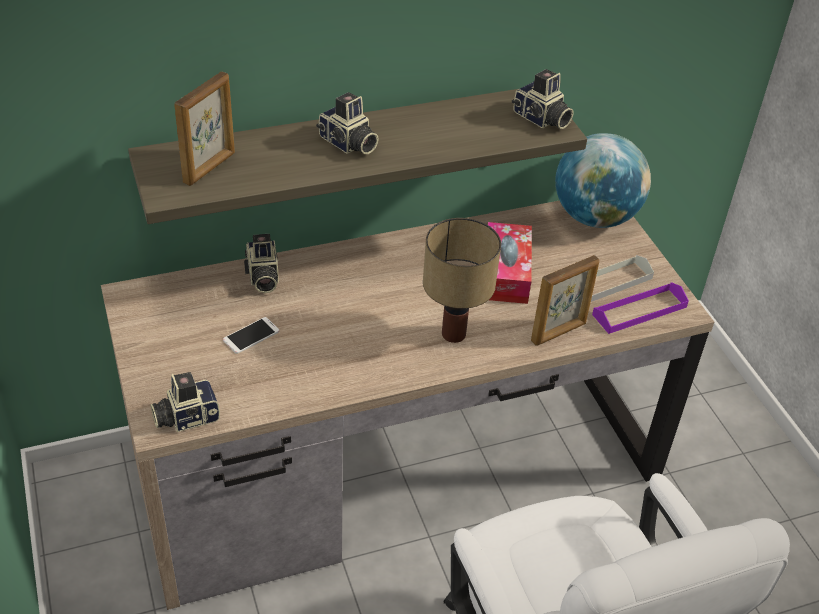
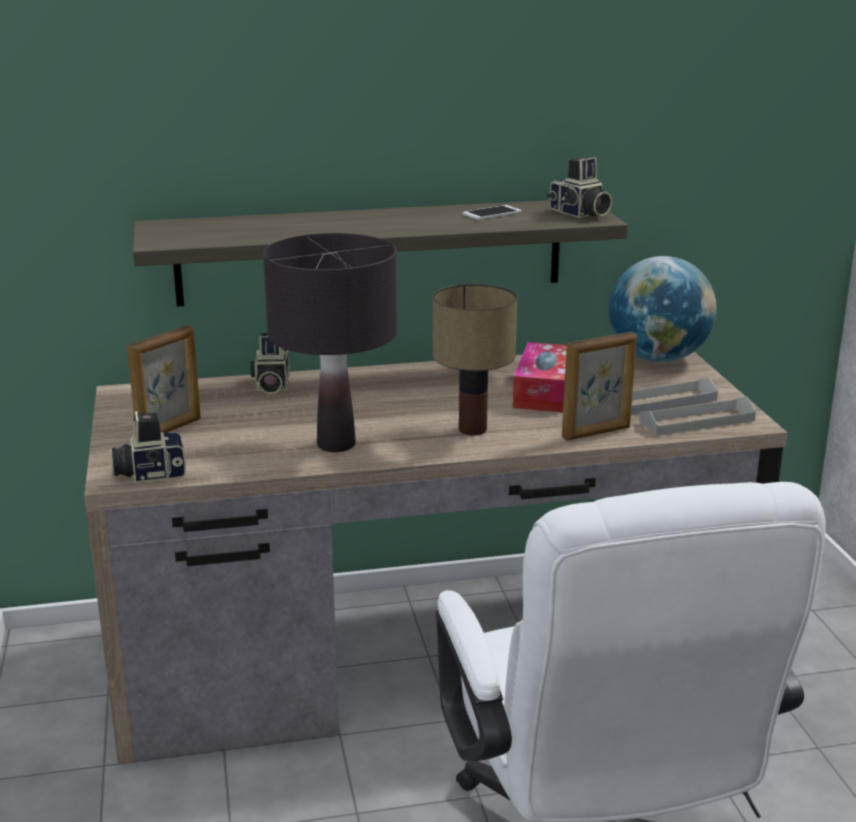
camera: 10 degrees right, 20 degrees down
(210, 168) = (212, 231): picture frame -> picture frame (170, 429)
(251, 336) = (243, 423): phone -> phone (492, 213)
(341, 363) = (336, 444): none -> black table lamp
(348, 144) = (363, 222): camera -> none
(639, 311) = (697, 421): purple tray -> grey tray

